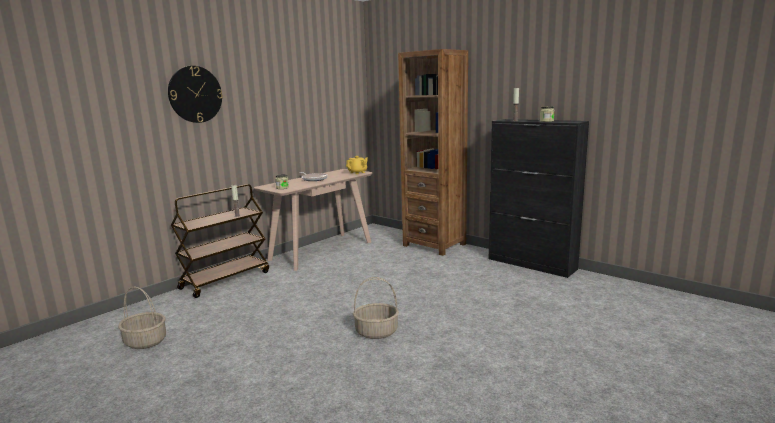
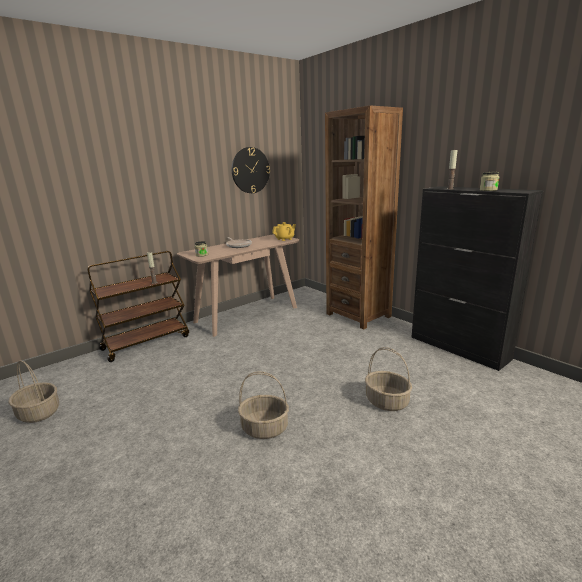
camera: 10 degrees right, 5 degrees up
(195, 94) = (110, 159): wall clock -> wall clock (250, 170)
(478, 305) = (387, 401): none -> basket

